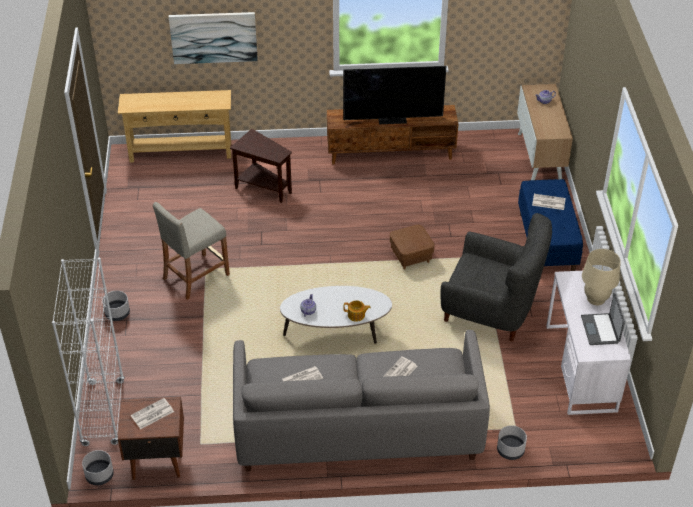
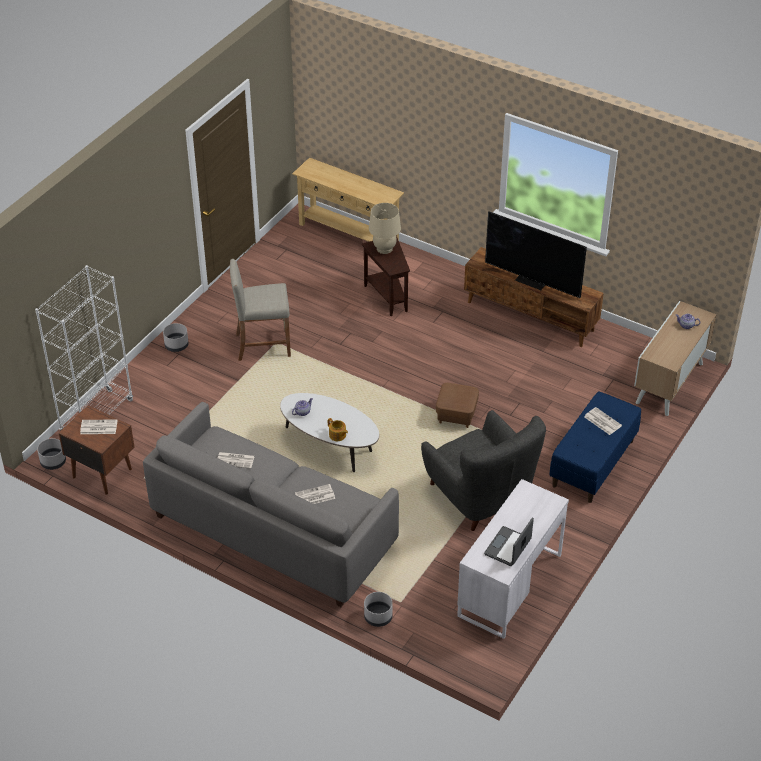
camera: 35 degrees right, 0 degrees up
(213, 37) = (394, 135): picture -> none
(596, 298) = (533, 520): beige table lamp -> beige table lamp (384, 249)

